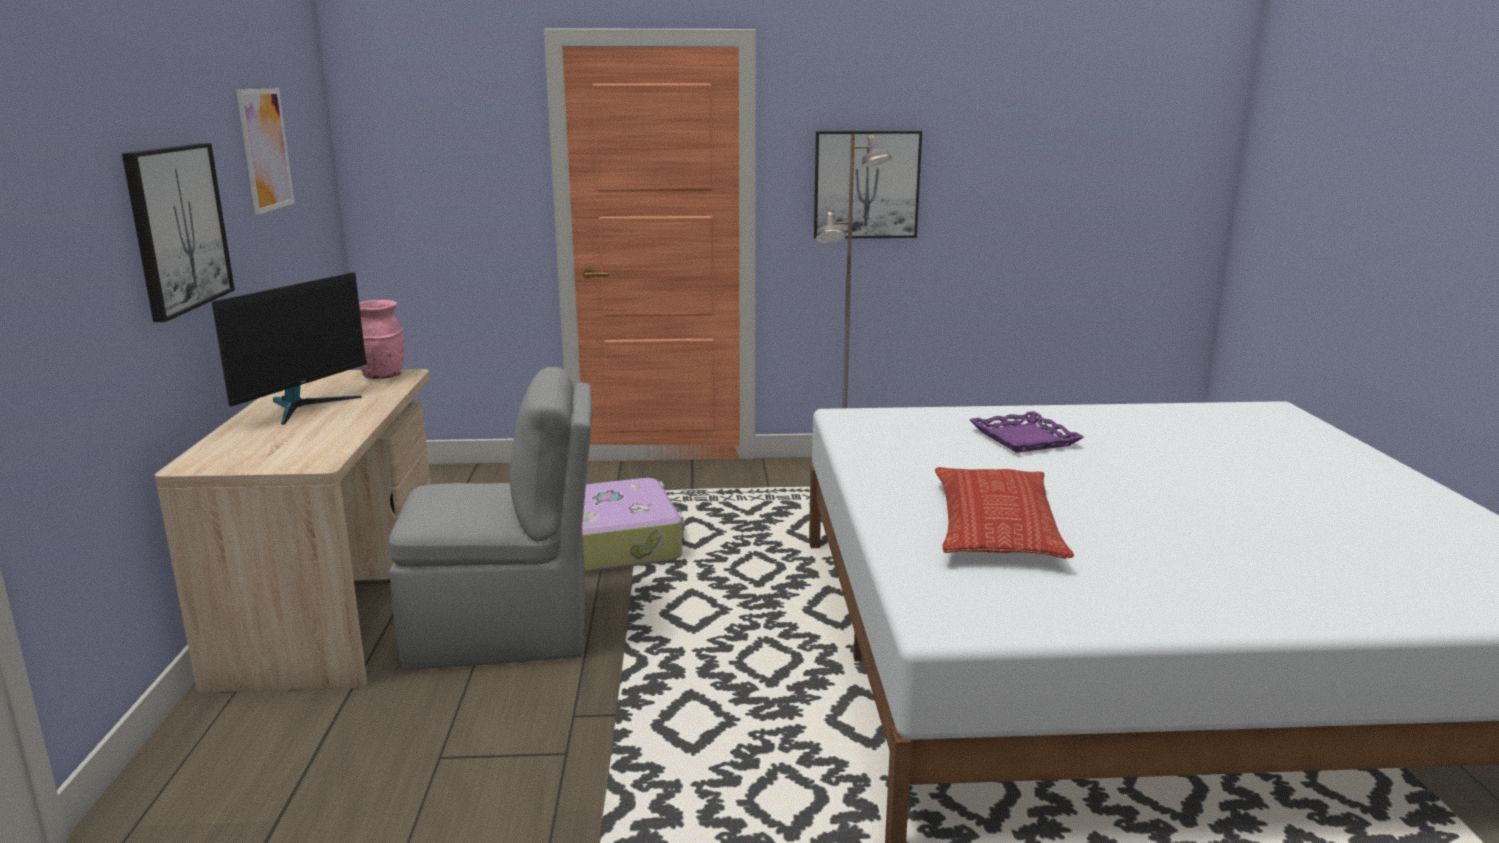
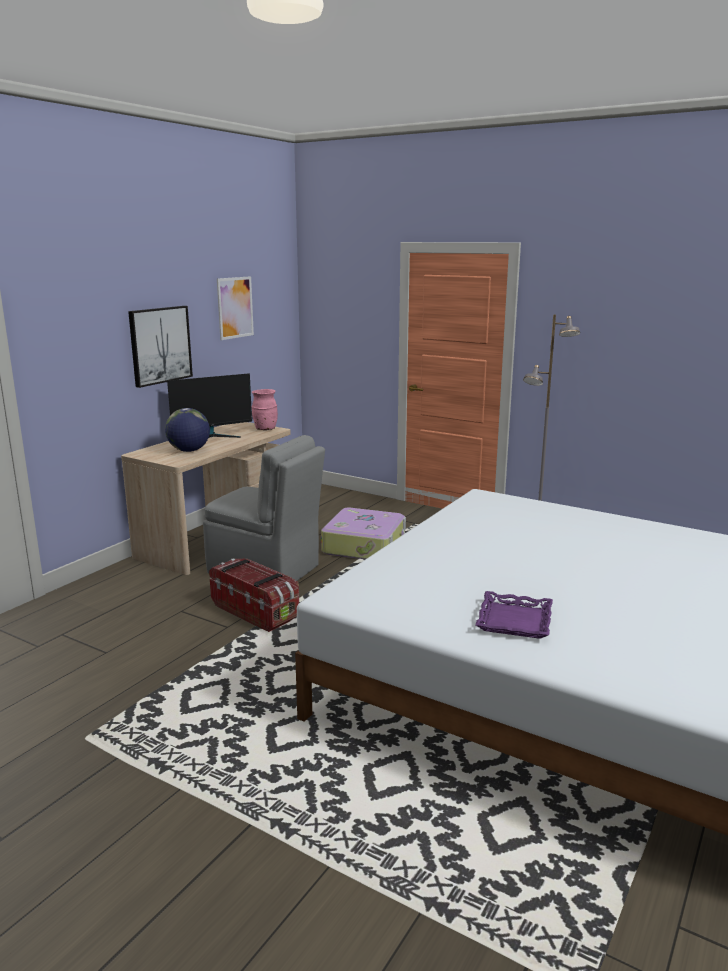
camera: 35 degrees right, 0 degrees up
(300, 438) = (189, 451): none -> globe
(581, 707) = (256, 611): none -> storage box
(866, 184) = (586, 348): picture -> none
(996, 526) = (448, 567): pillow -> none
(1025, 438) = (564, 531): purple tray -> purple tray (515, 621)

